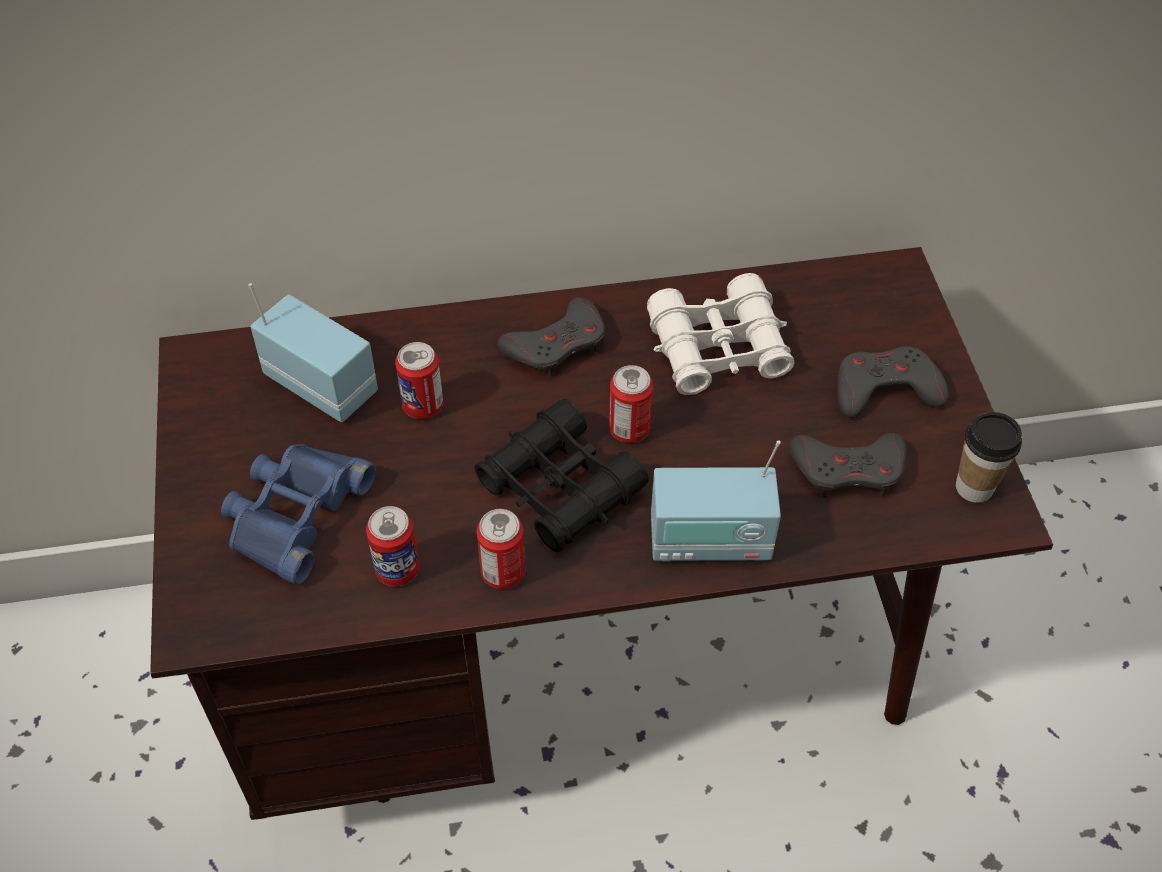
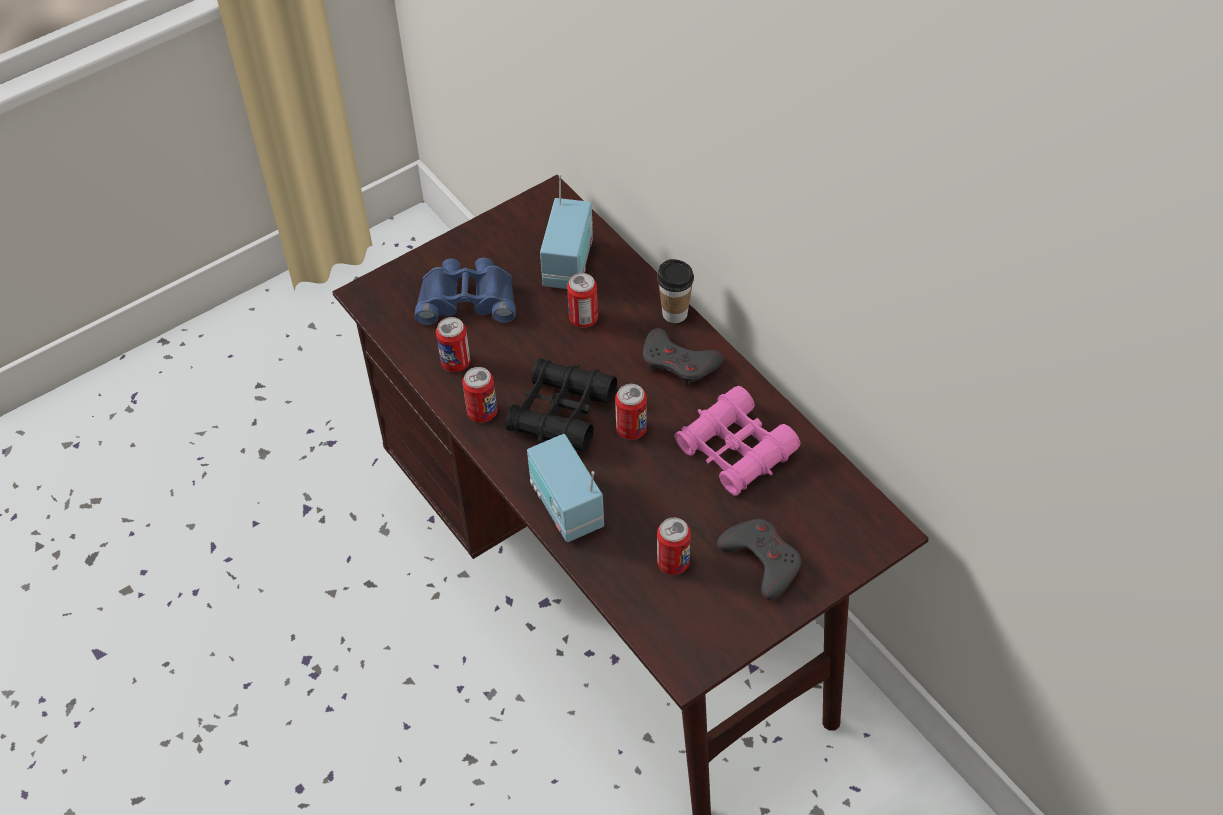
camera: 65 degrees right, 0 degrees up
(718, 348) = (735, 450): white binoculars -> pink binoculars
(849, 469) = (673, 563): grey game controller -> can
(974, 487) = (703, 642): cup -> cup (675, 313)

